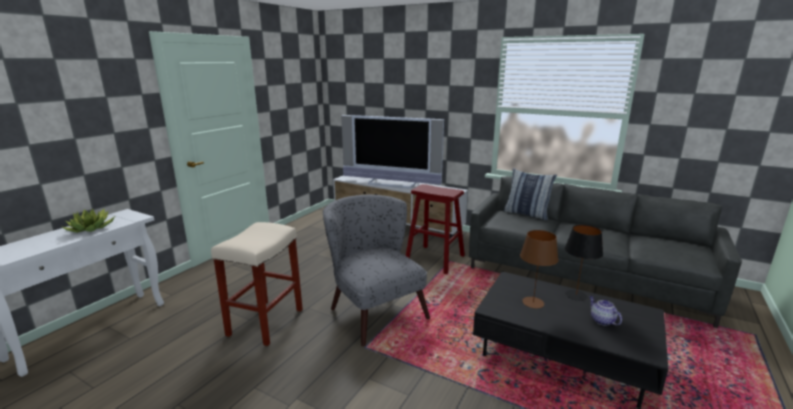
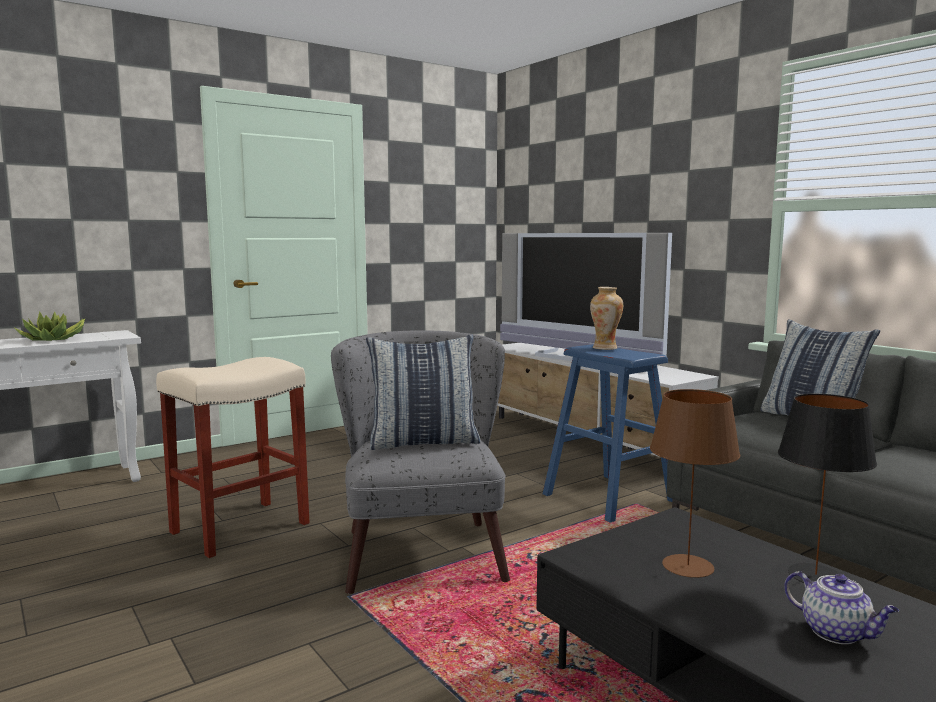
camera: 25 degrees right, 10 degrees down
(380, 260) = (423, 442): none -> pillow
(430, 188) = (605, 348): none -> vase
(435, 259) = (609, 497): red stool -> blue stool
(601, 320) = (837, 633): teapot -> teapot turned 135 degrees clockwise

